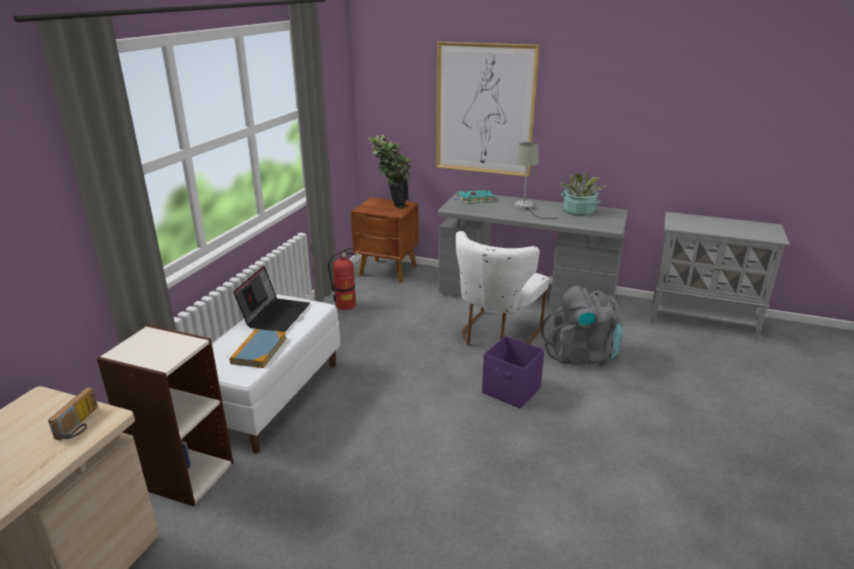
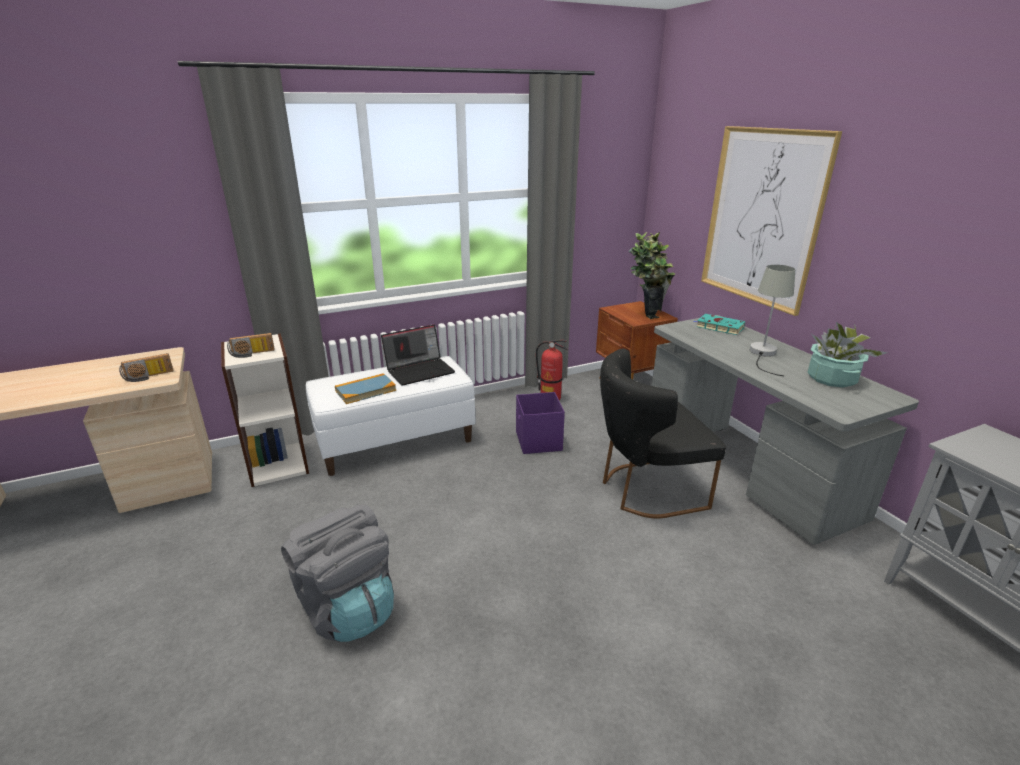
camera: 45 degrees right, 0 degrees up
(168, 351) = (252, 354): none -> radio
(496, 336) = (645, 490): white chair -> black chair
(511, 391) = (577, 550): purple storage box -> purple storage box (538, 442)
(581, 355) = (715, 562): grey backpack -> grey backpack (348, 608)

